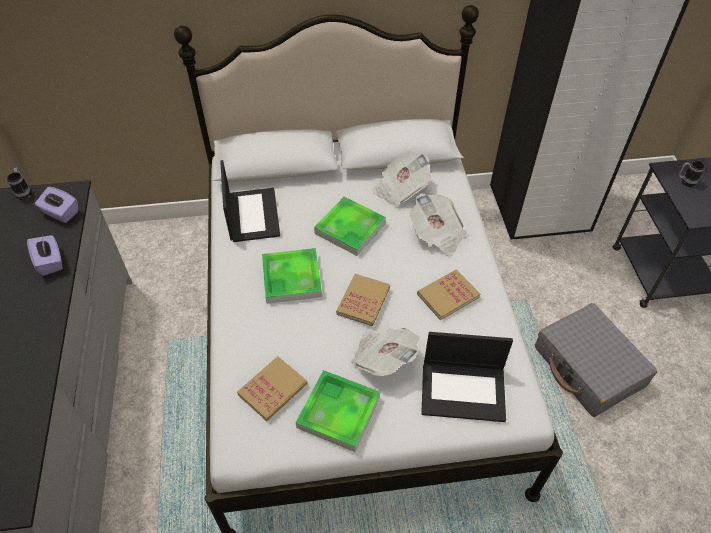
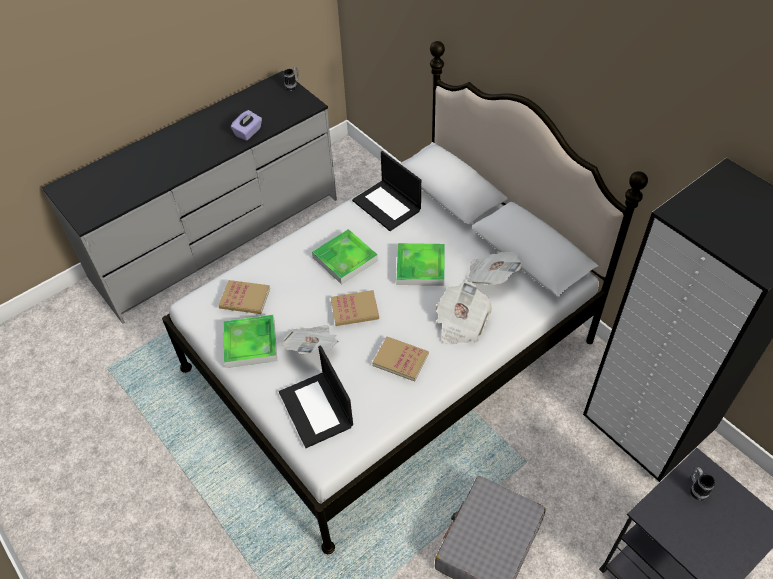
camera: 60 degrees right, 0 degrees up
(61, 213) = (289, 112): purple tissue box -> none
(252, 214) = (387, 205): laptop -> laptop turned 90 degrees clockwise

